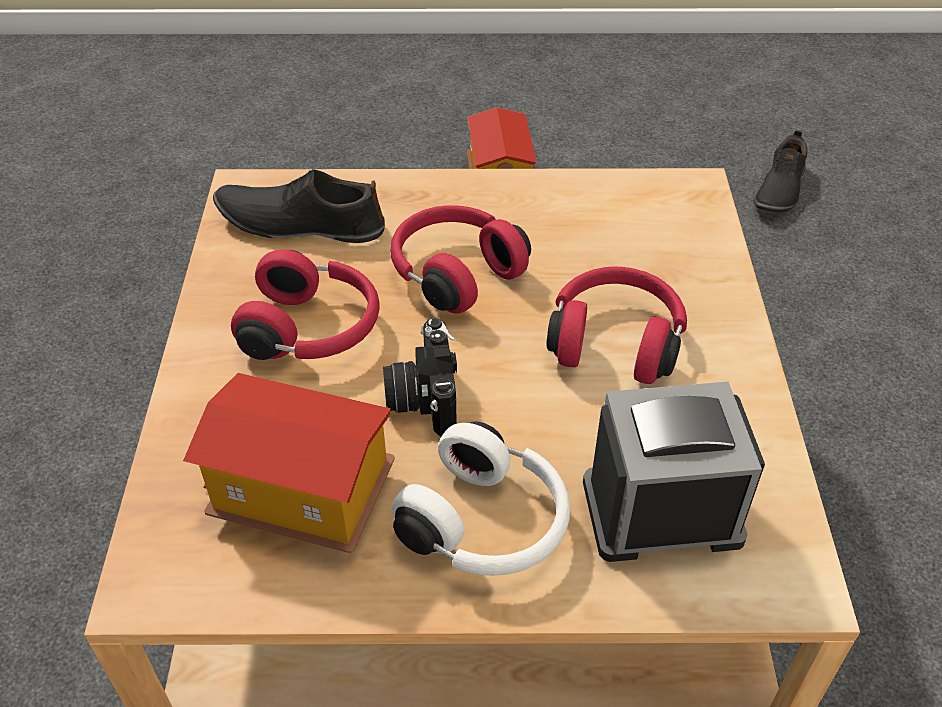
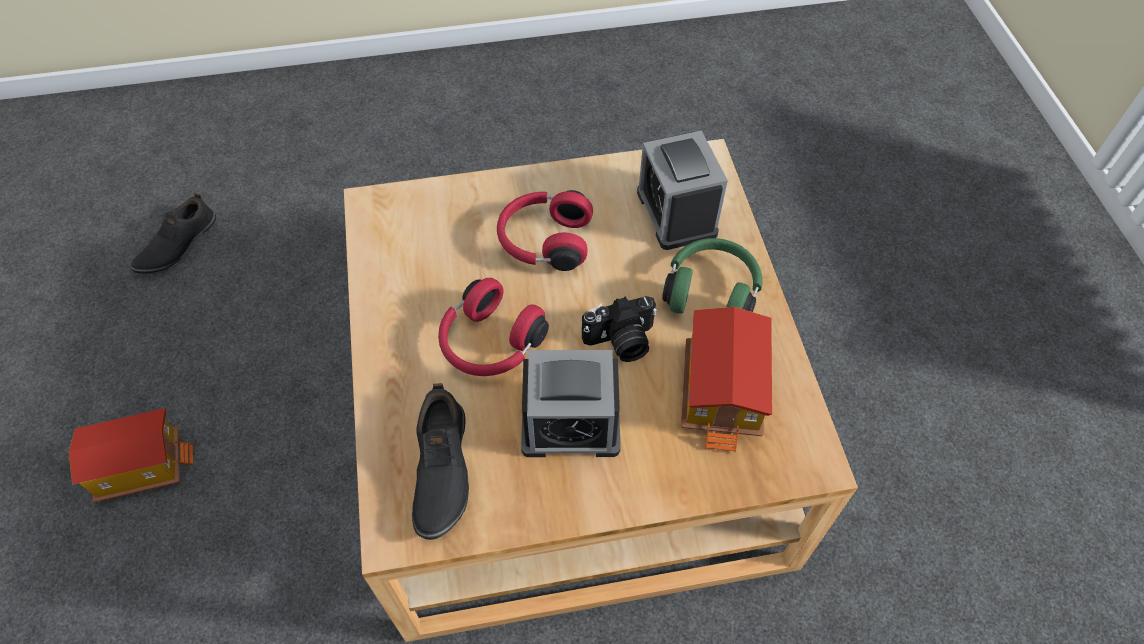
camera: 100 degrees left, 10 degrees up
(314, 330) = (570, 425): red headphones -> alarm clock
(488, 525) = (711, 291): white headphones -> green headphones
(778, 189) = (176, 245): black shoe -> black shoe turned 105 degrees clockwise

